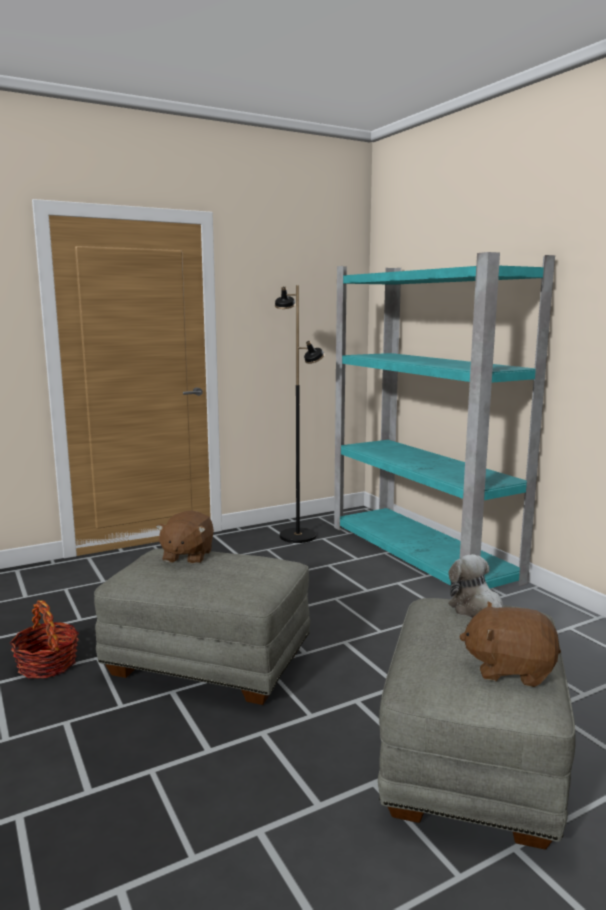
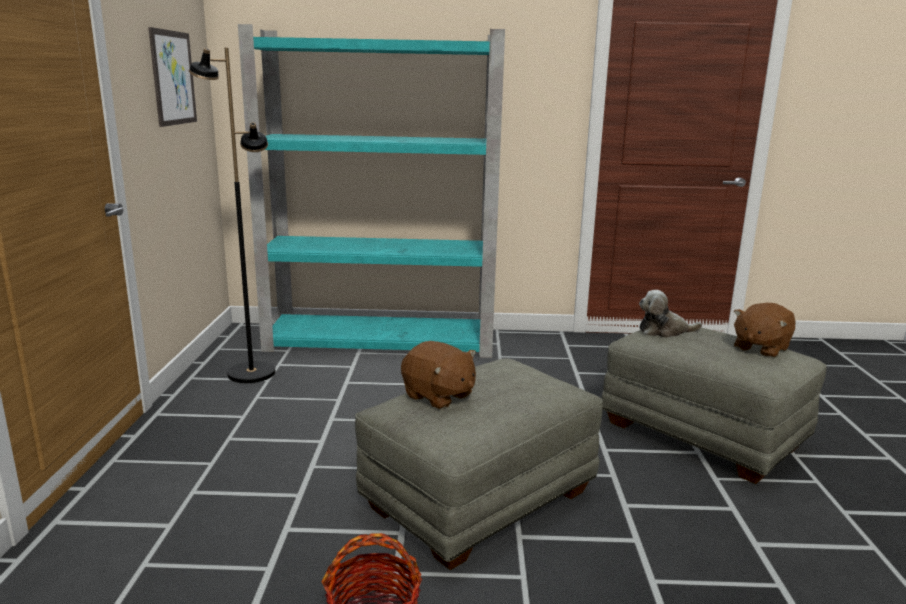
camera: 60 degrees left, 5 degrees up
(303, 308) = (173, 78): none -> picture

